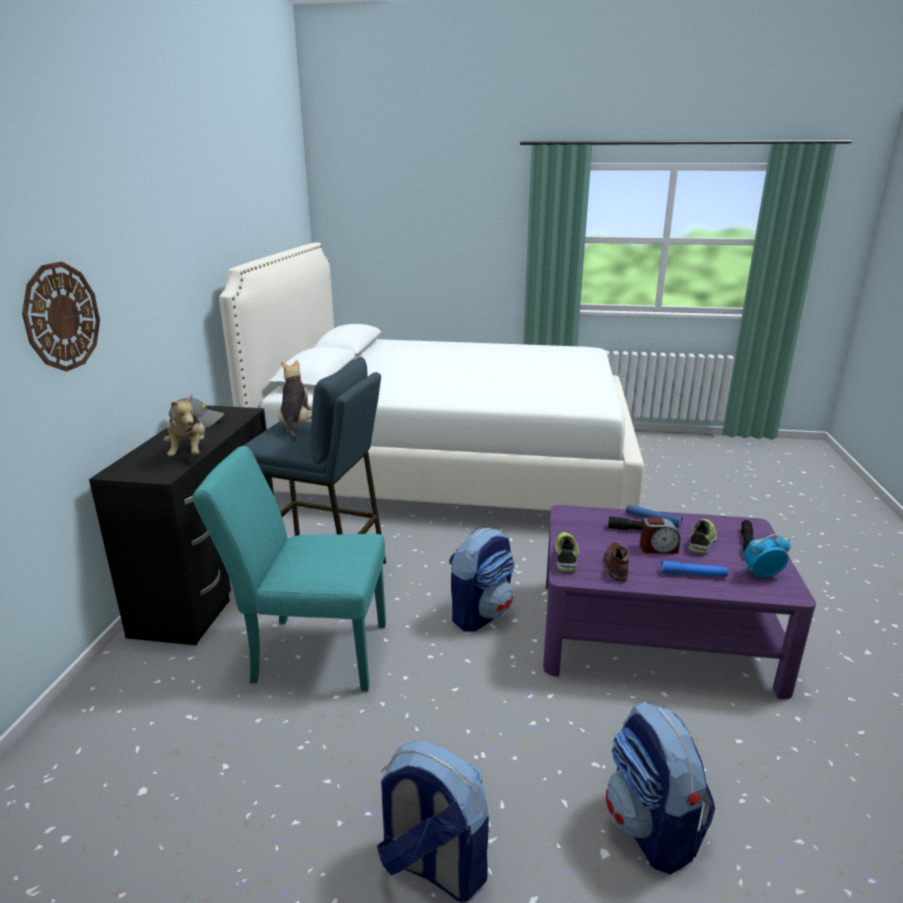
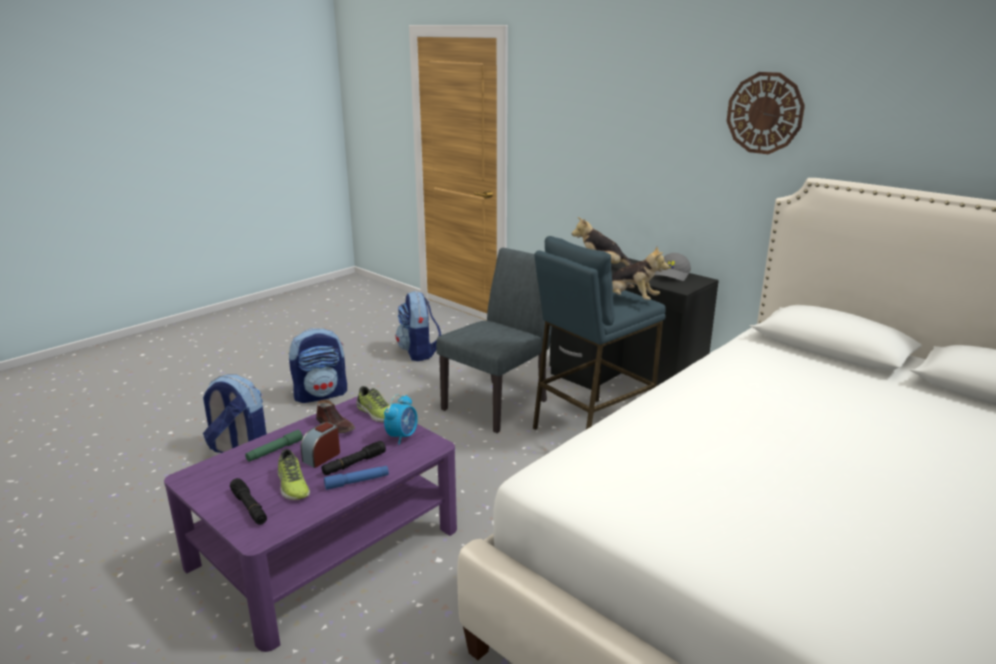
camera: 125 degrees right, 0 degrees up
(61, 317) = (612, 150): wall clock -> wall clock (764, 113)
(309, 652) = (501, 402): turquoise chair -> grey chair
(481, 613) = (460, 475): backpack -> backpack (419, 352)
(693, 574) = (275, 450): blue flashlight -> green flashlight
(760, 574) = (220, 480): alarm clock -> alarm clock (402, 436)

